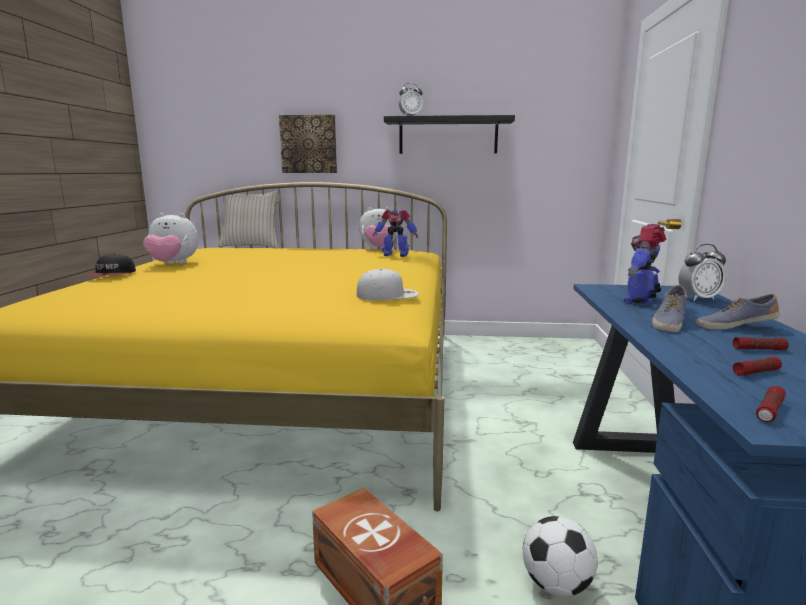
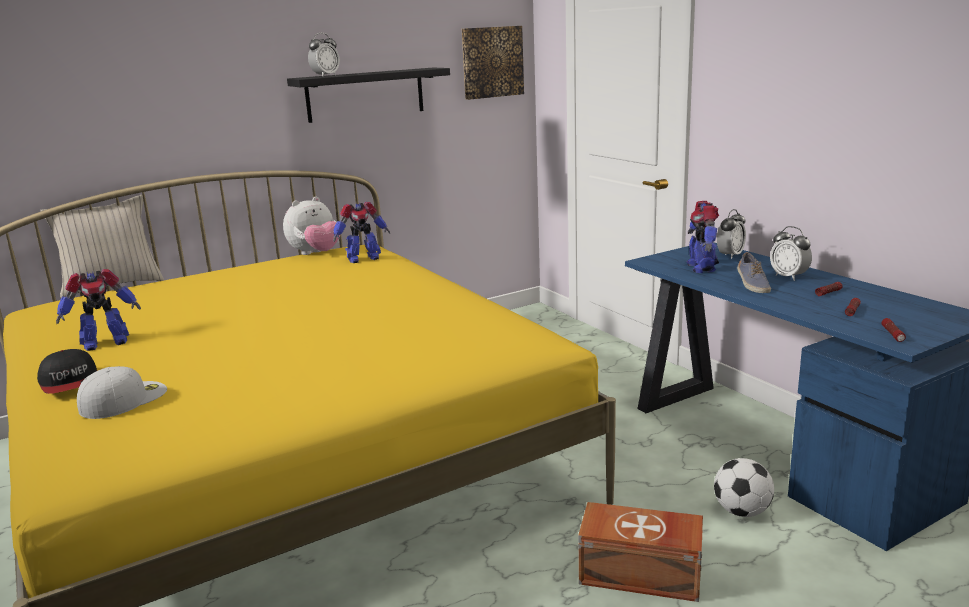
camera: 35 degrees left, 5 degrees up
(173, 264) = (105, 343): plush toy -> toy robot
(309, 144) = (178, 122): picture -> picture (492, 62)
(388, 294) = (486, 314): white cap -> white cap (124, 399)
(734, 326) = (789, 276): shoe -> alarm clock

